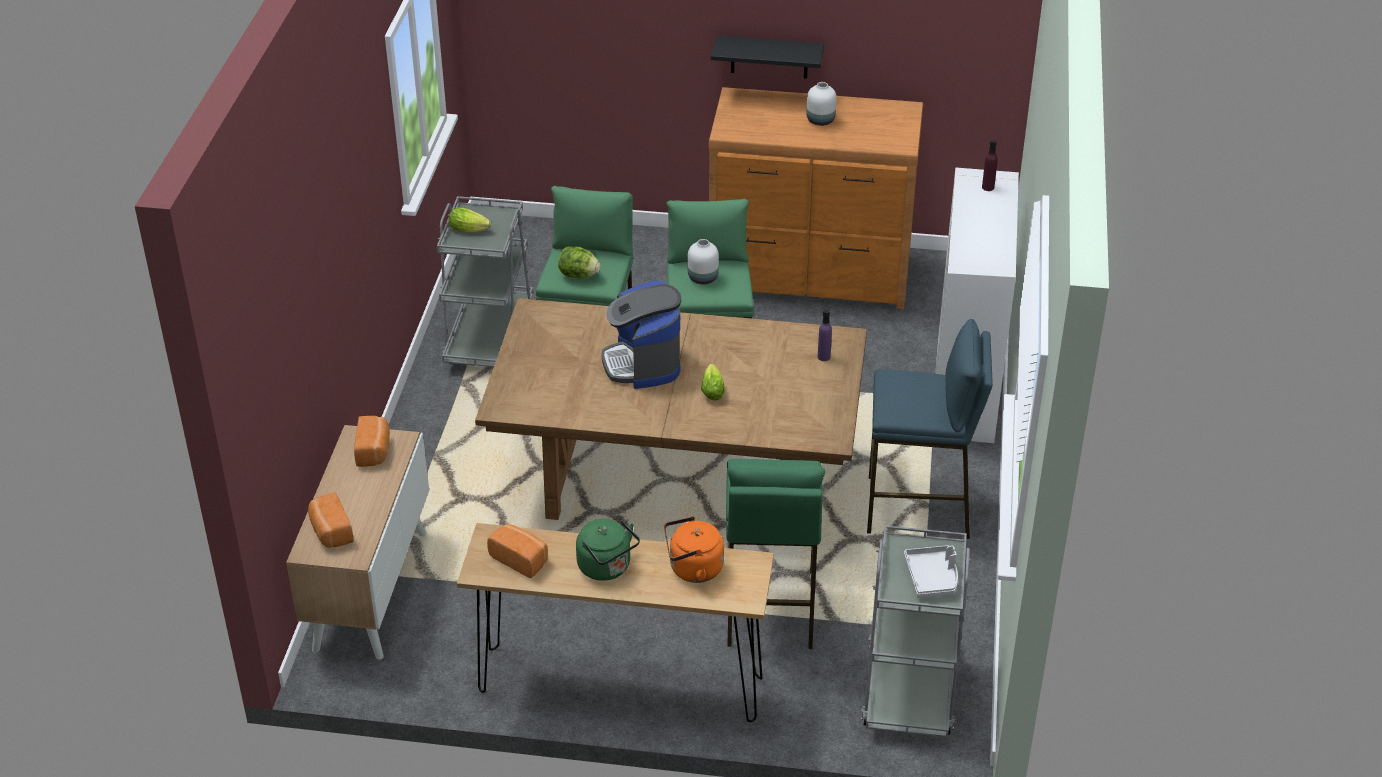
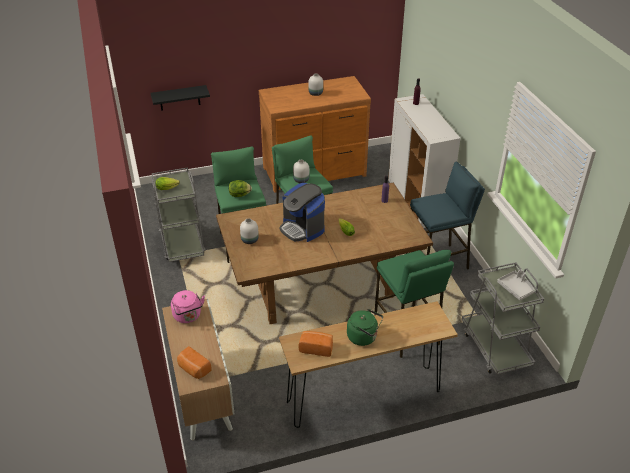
camera: 25 degrees left, 0 degrees up
(374, 451) = (188, 316): bread -> pink kettle
(542, 358) = (250, 240): none -> white vase
(692, 569) = (406, 323): orange kettle -> none
(769, 57) = (279, 69): black shelf -> black shelf (179, 98)

